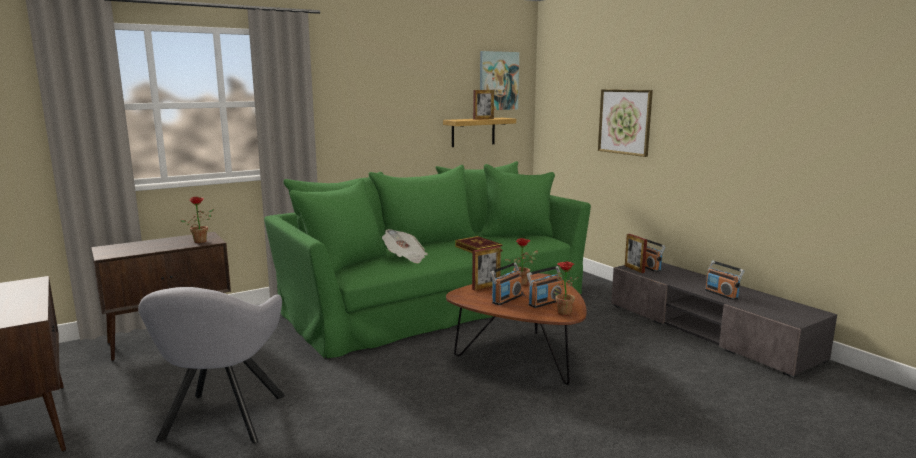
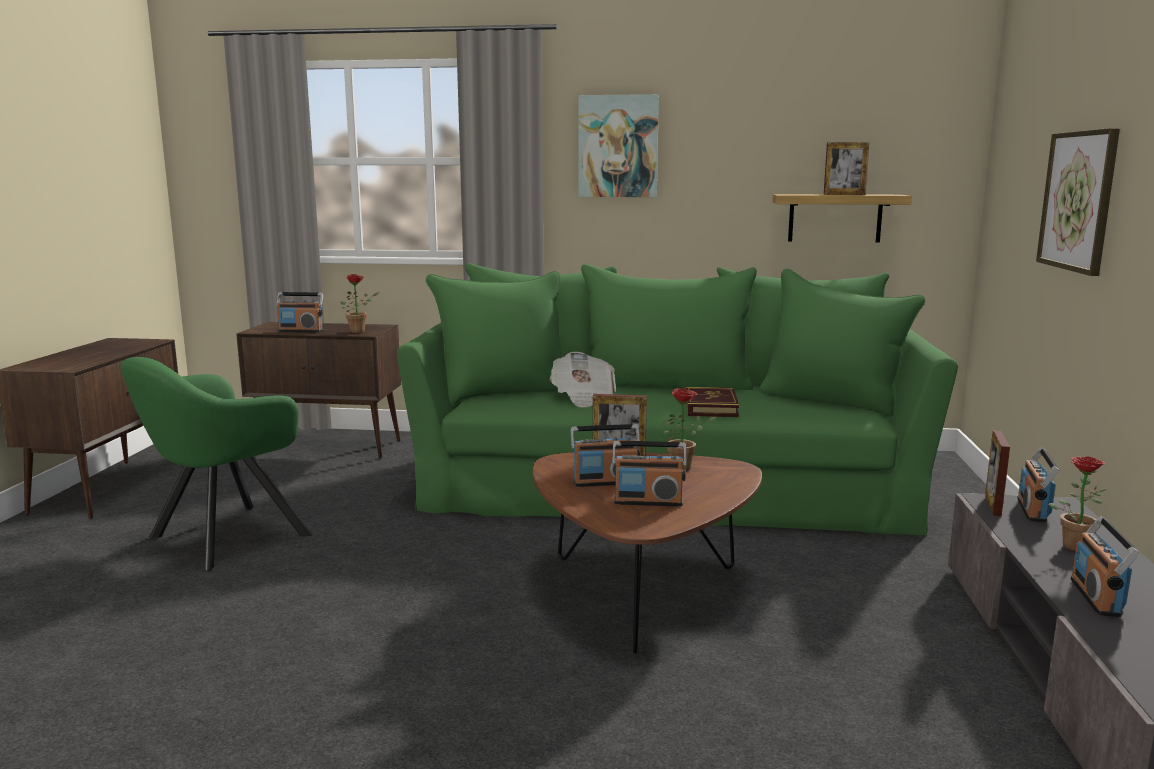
camera: 40 degrees right, 0 degrees up
(150, 249) = (301, 331): none -> radio
(220, 421) = (221, 538): grey armchair -> green armchair
(498, 81) = (897, 127): picture -> picture (618, 146)
(562, 312) = (641, 521): potted plant -> potted plant (1073, 544)

